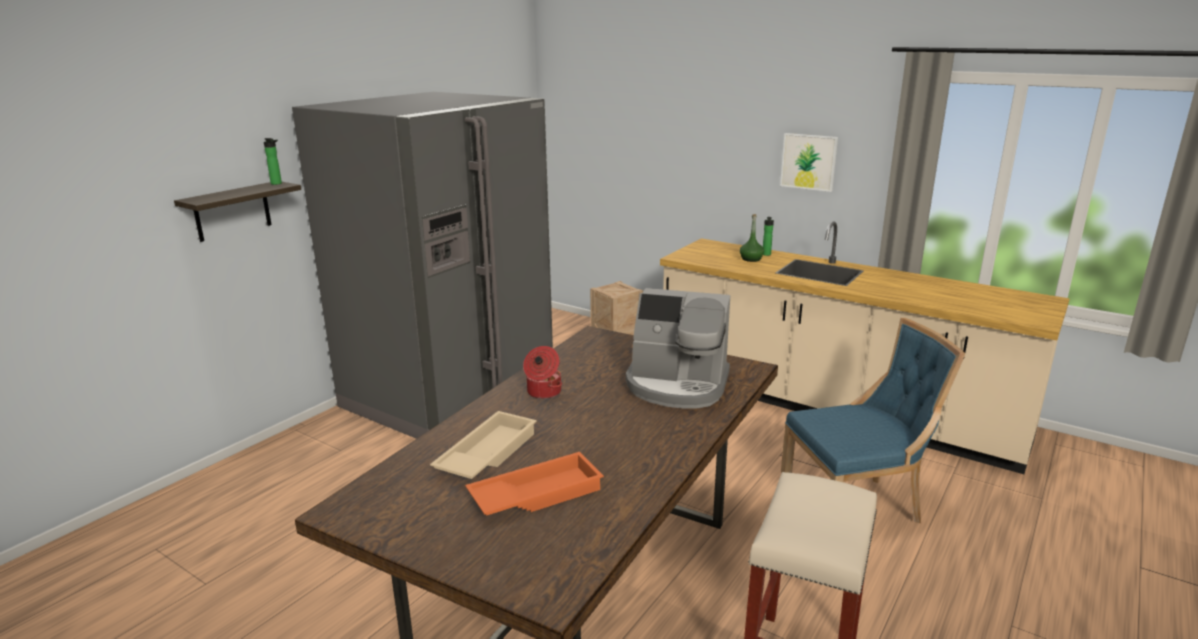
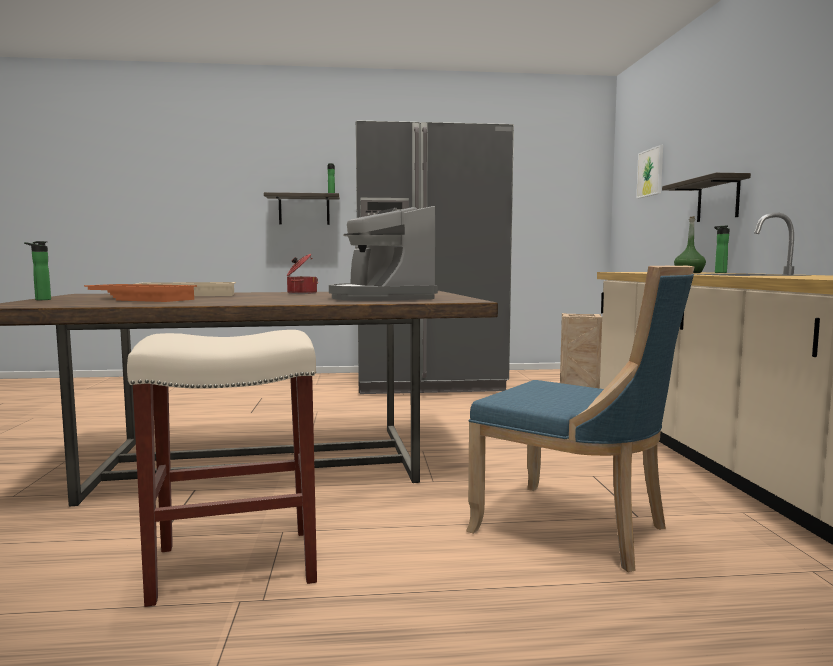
camera: 50 degrees right, 15 degrees down
(449, 559) = (40, 300): none -> bottle
(716, 172) = (718, 200): none -> shelf
(808, 162) = (798, 159): picture -> picture (650, 172)

